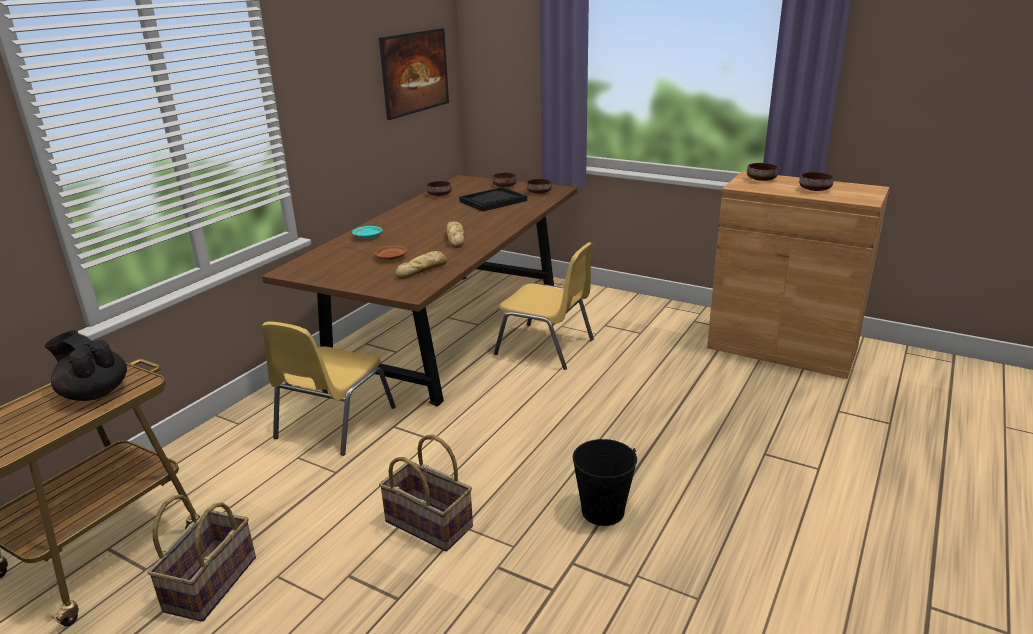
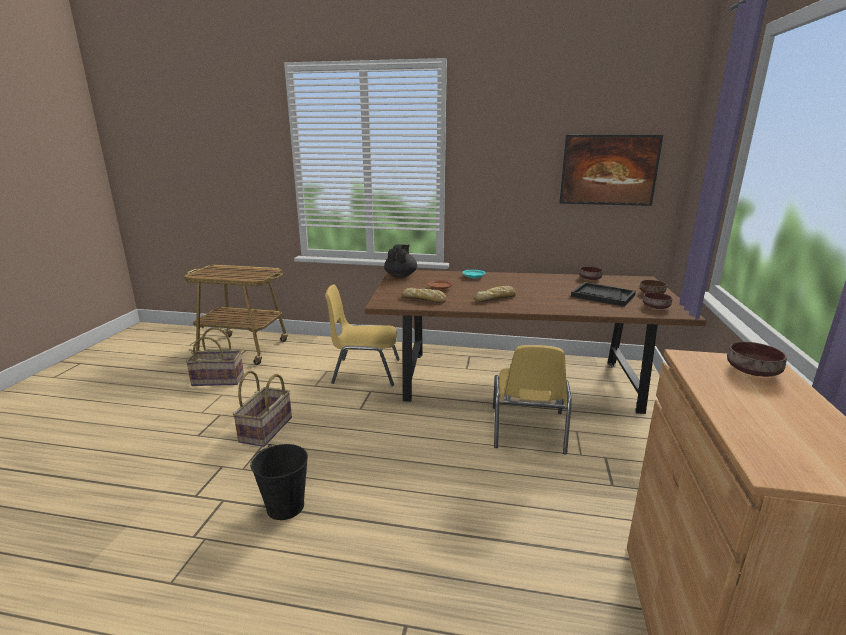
camera: 70 degrees right, 5 degrees down
(94, 393) = (247, 274): black teapot -> black teapot (401, 276)
(815, 189) = (767, 415): brown bowl -> none

